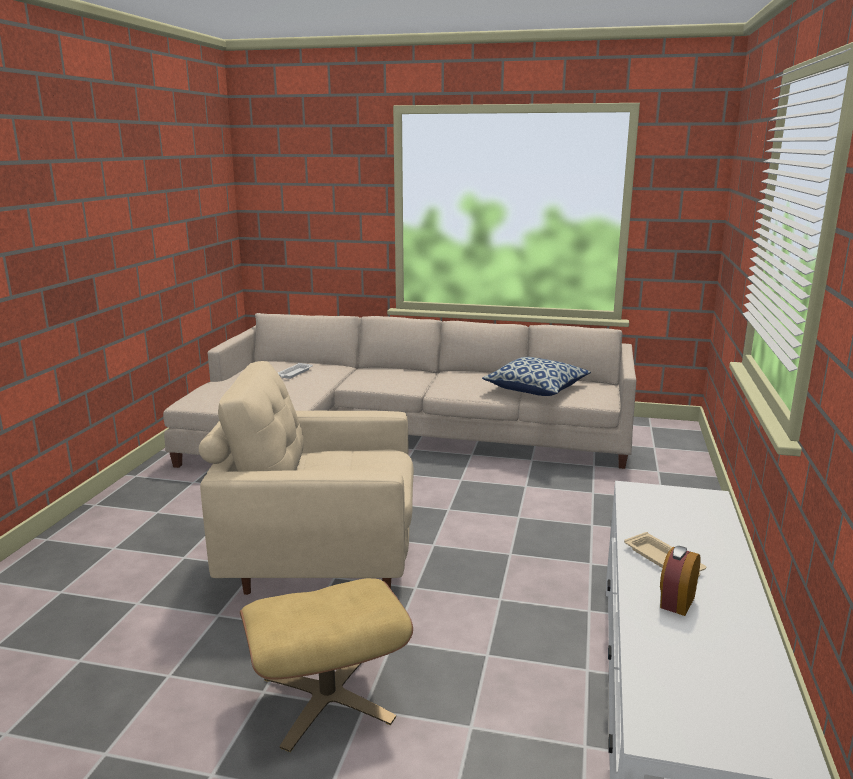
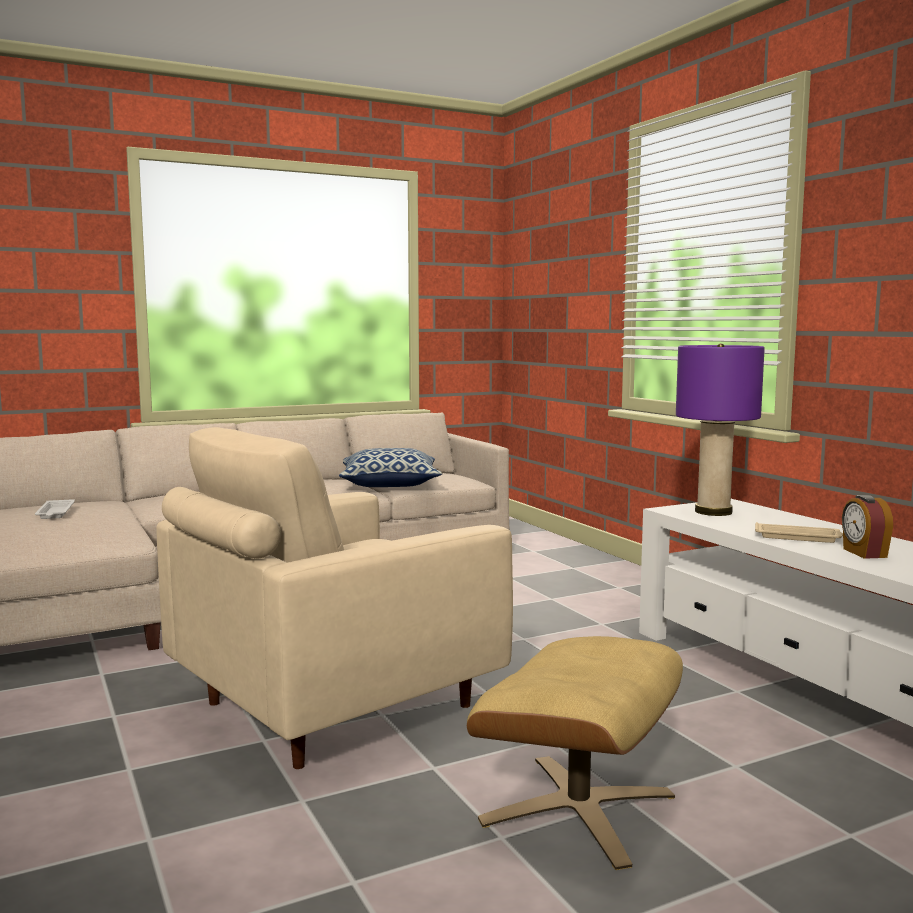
camera: 40 degrees left, 10 degrees down
(666, 504) = (713, 512): none -> purple table lamp

